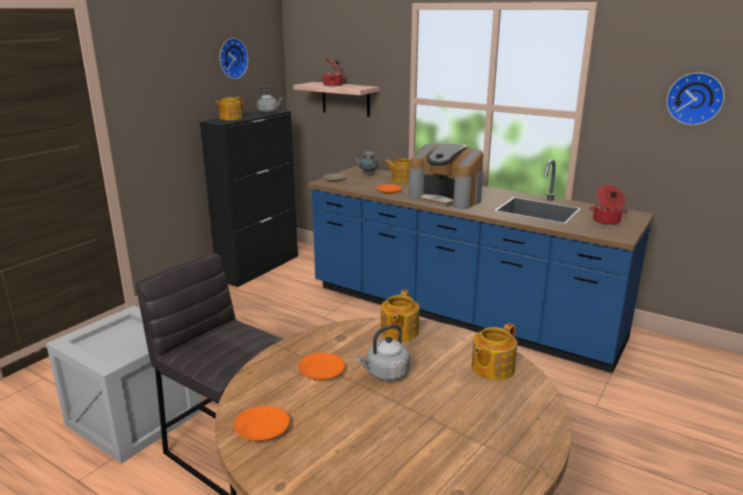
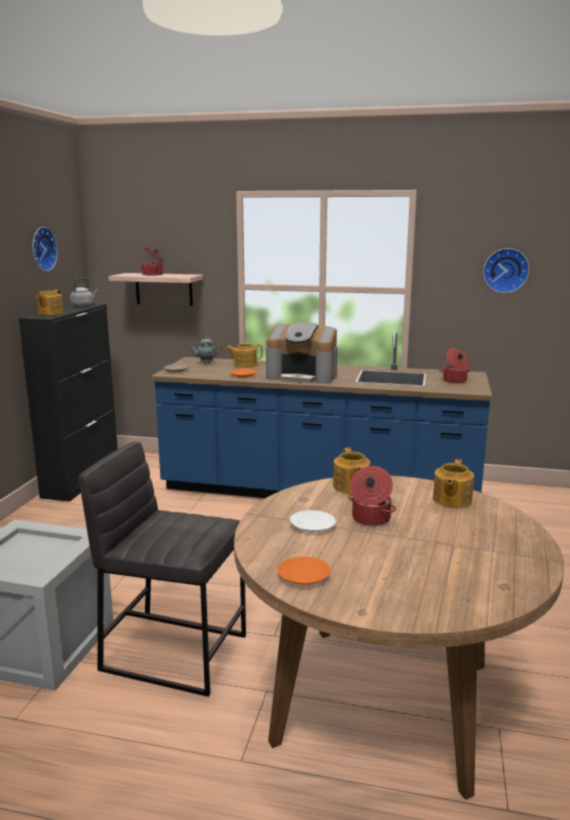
camera: 20 degrees left, 5 degrees down
(321, 371) = (312, 526): orange plate -> white plate
(385, 374) = (370, 518): grey kettle -> cooking pot

